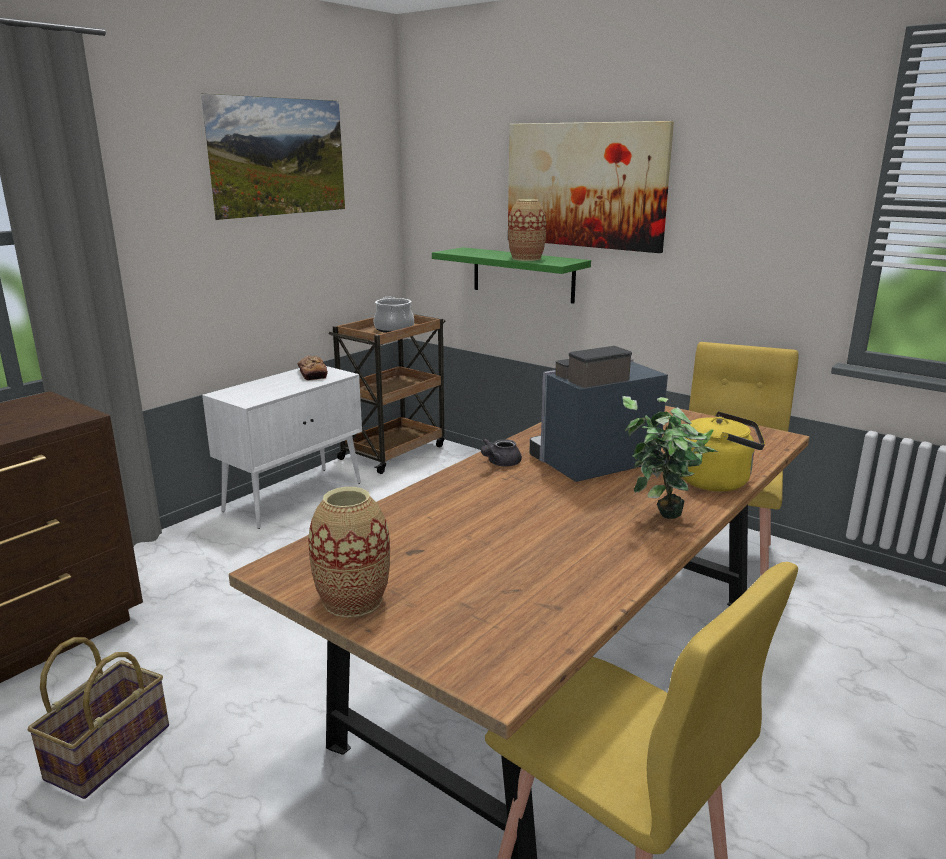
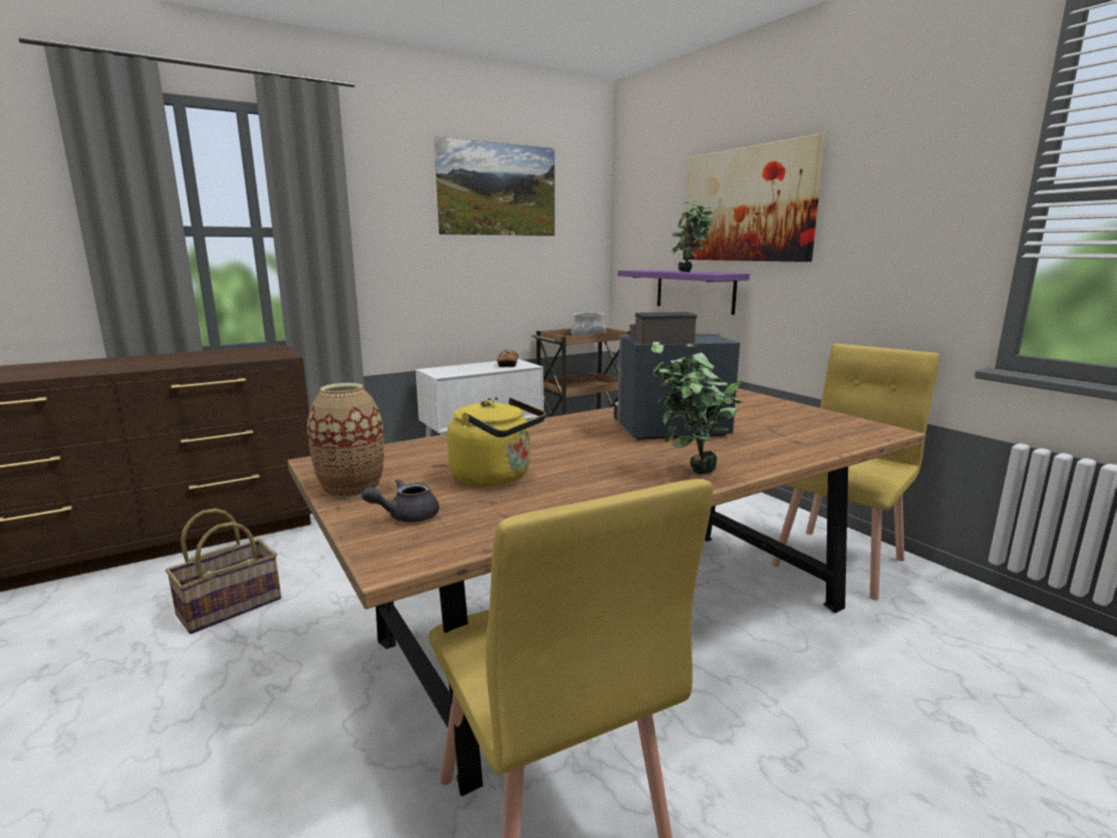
camera: 20 degrees right, 5 degrees down
(500, 463) = (582, 421): grey teapot -> grey teapot (406, 516)
(523, 274) = (694, 290): green shelf -> purple shelf
(526, 258) = (690, 272): vase -> potted plant
(718, 481) = (782, 454): yellow kettle -> yellow kettle (496, 477)

